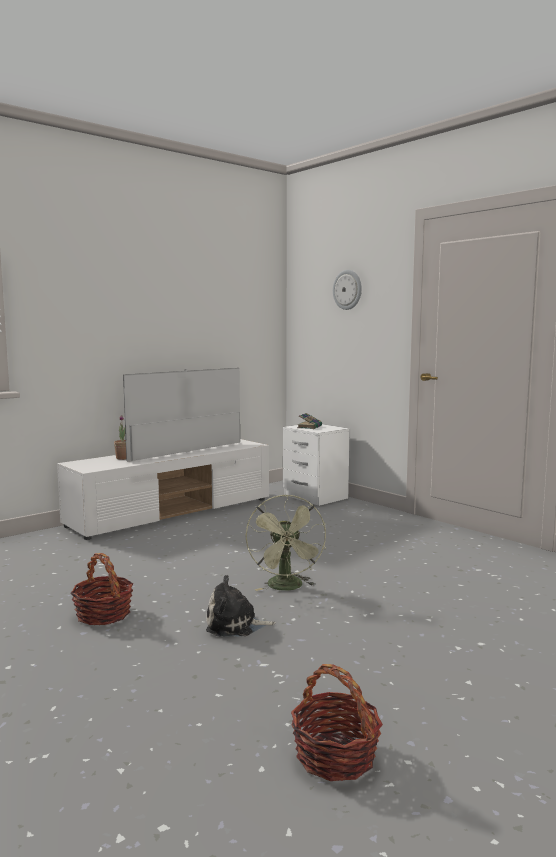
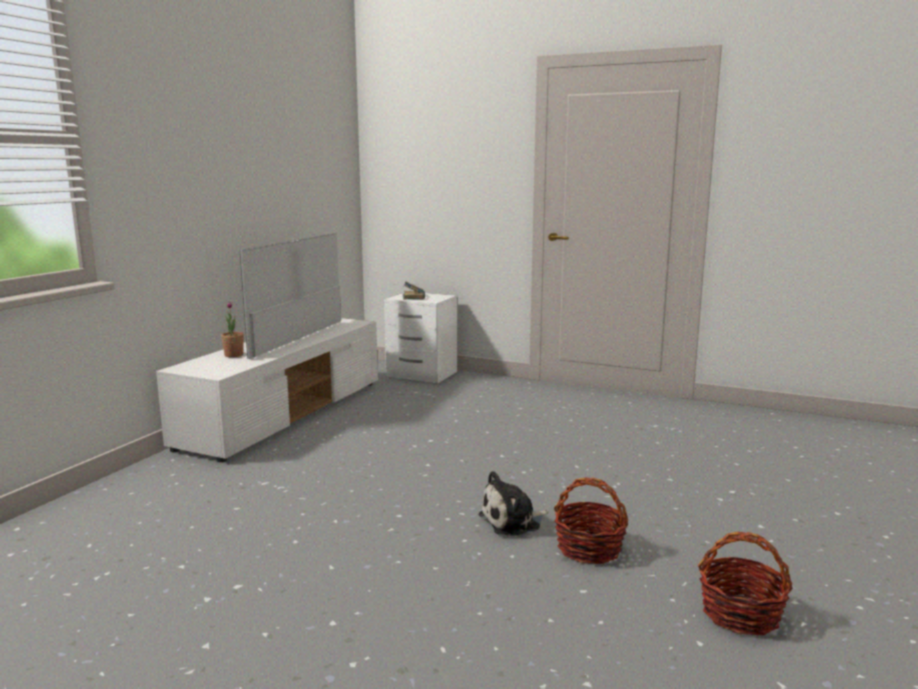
camera: 25 degrees left, 5 degrees up
(103, 614) = (363, 541): basket -> basket (589, 549)
(287, 588) = (514, 474): green fan -> none
(347, 289) = (448, 140): wall clock -> none

